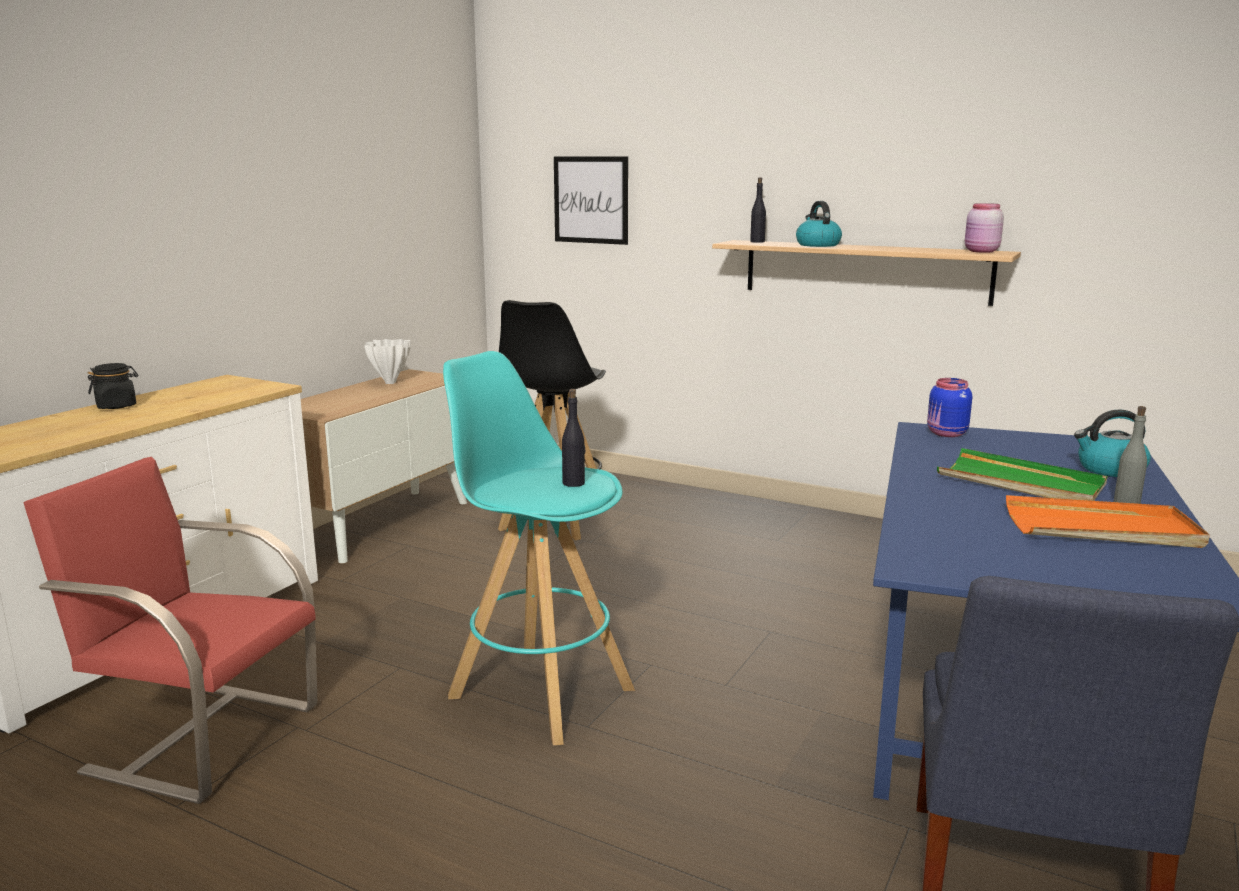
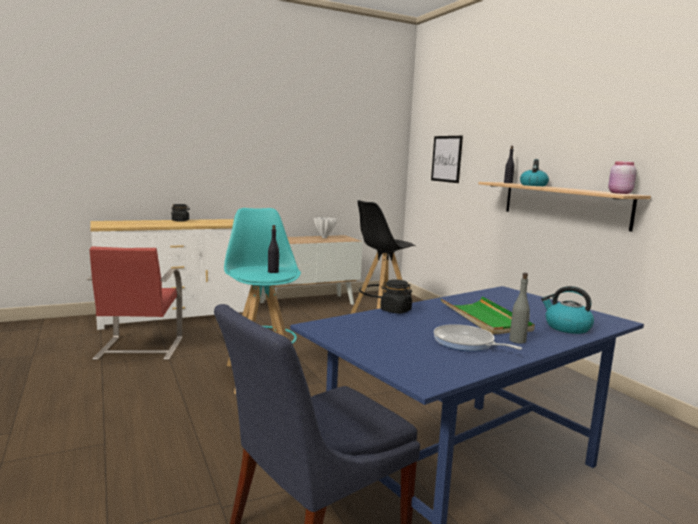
camera: 35 degrees right, 5 degrees down
(202, 737) = (139, 349): red chair -> red chair turned 150 degrees counterclockwise
(913, 504) = (395, 310): none -> black jar
(946, 434) = (512, 295): blue jar -> none
(1102, 529) = (466, 343): orange tray -> frying pan

